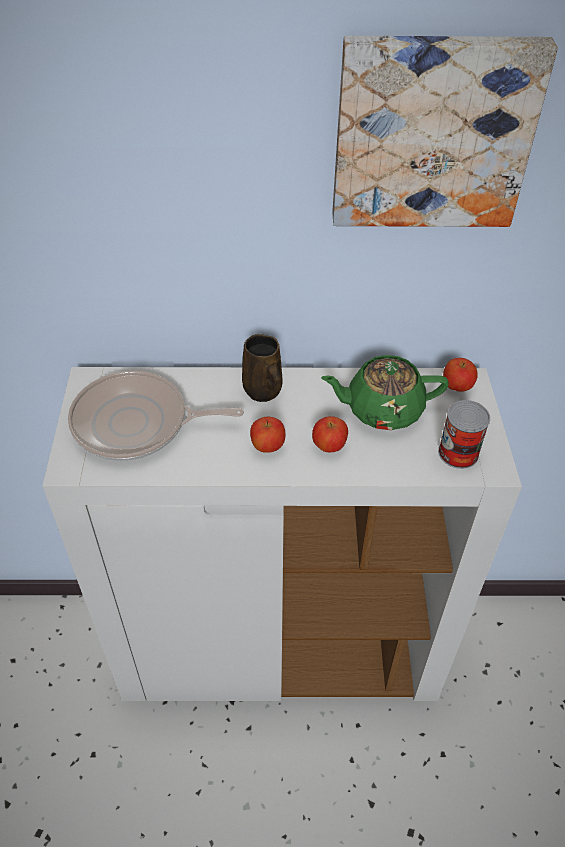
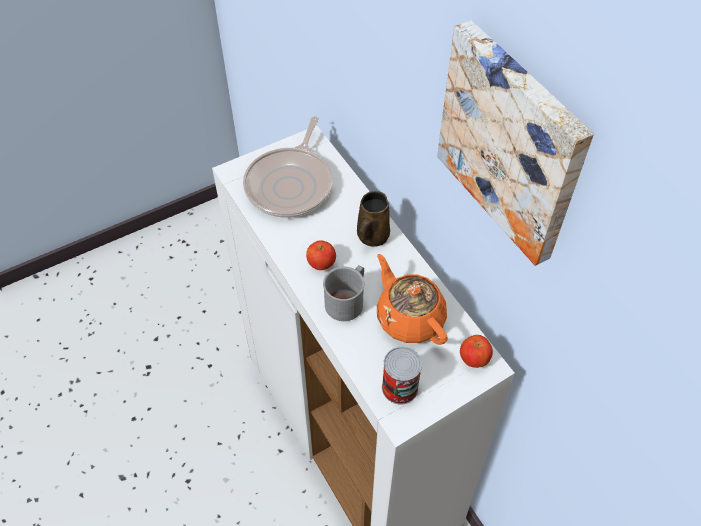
camera: 60 degrees right, 5 degrees up
(136, 424) = (291, 184): frying pan -> frying pan turned 135 degrees counterclockwise
(329, 446) = (347, 300): apple -> grey mug
(382, 409) = (409, 318): green teapot -> orange teapot

